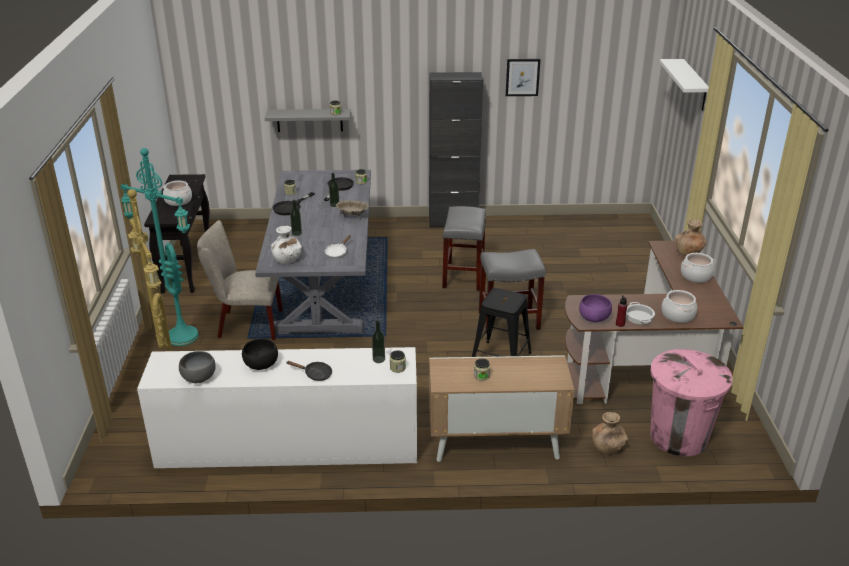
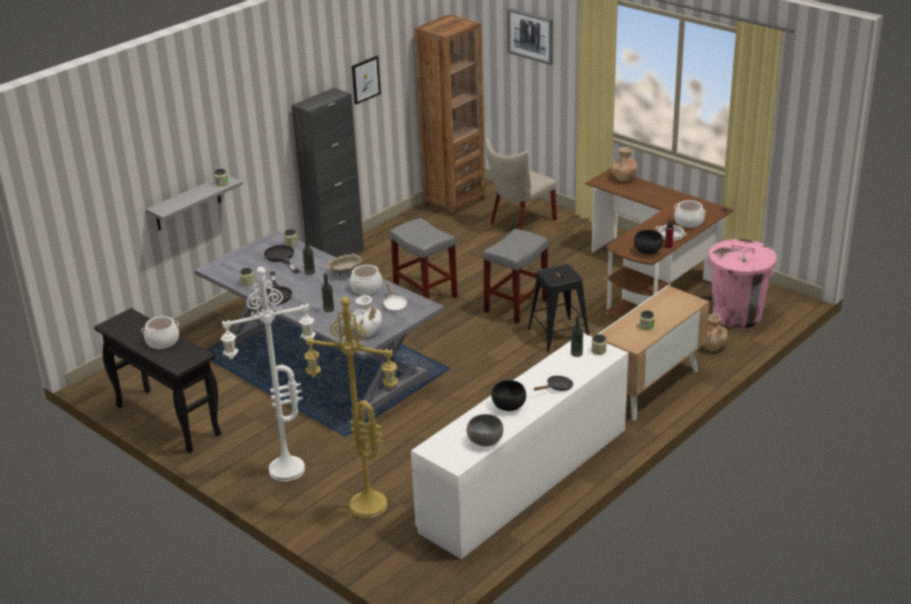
camera: 45 degrees left, 0 degrees up
(180, 337) = (286, 472): turquoise floor lamp -> white floor lamp
(245, 325) = (322, 428): beige chair -> beige chair (519, 223)
(594, 318) = (647, 251): purple bowl -> black bowl
(598, 225) = (454, 201): none -> brown bookcase
(694, 85) = (530, 35): white shelf -> picture
(696, 276) = (654, 191): cooking pot -> cooking pot (366, 288)

